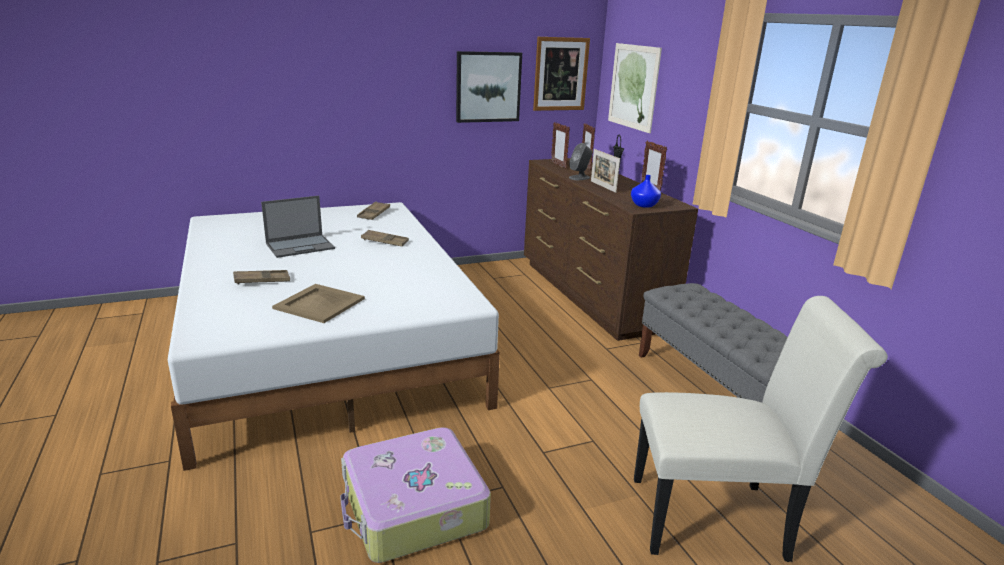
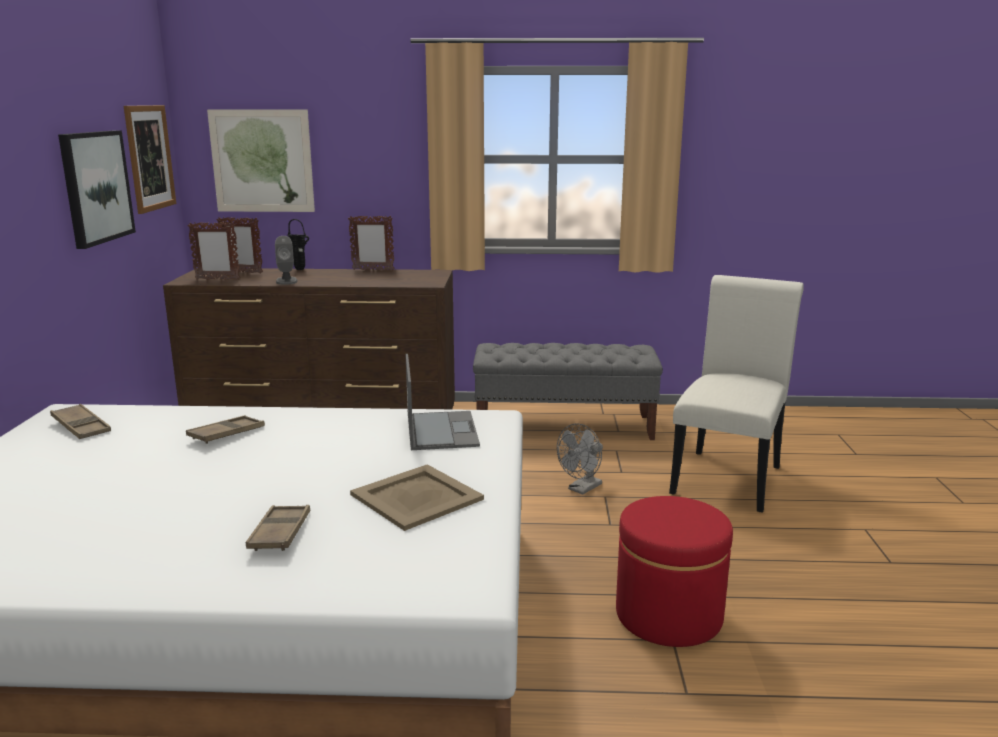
camera: 65 degrees left, 5 degrees down
(301, 246) = (155, 493): laptop -> laptop (441, 430)
(413, 508) = (668, 615): suitcase -> red ottoman
(595, 425) = (582, 489): none -> grey fan
(603, 186) = (336, 280): picture frame -> none
(644, 205) = (422, 280): blue vase -> none

